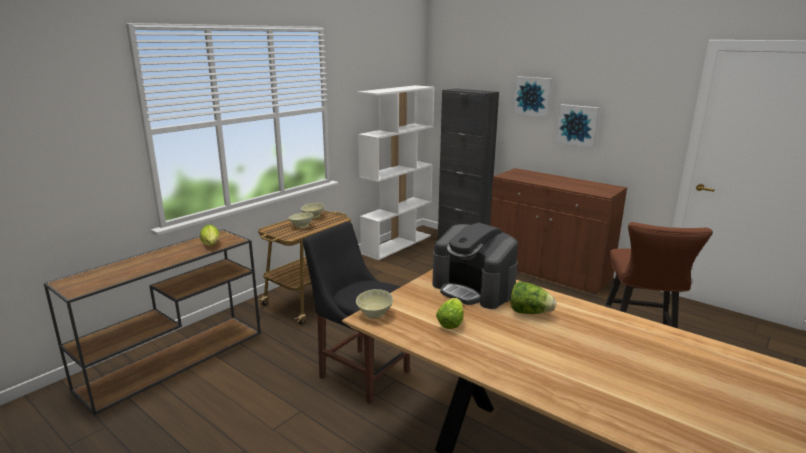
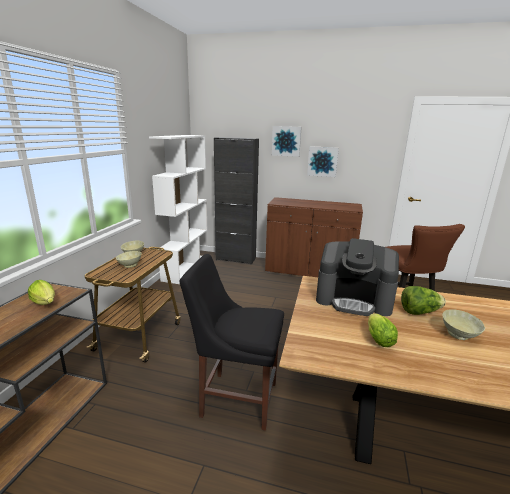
camera: 25 degrees left, 0 degrees up
(374, 314) = (303, 349): beige bowl -> beige bowl (458, 335)

